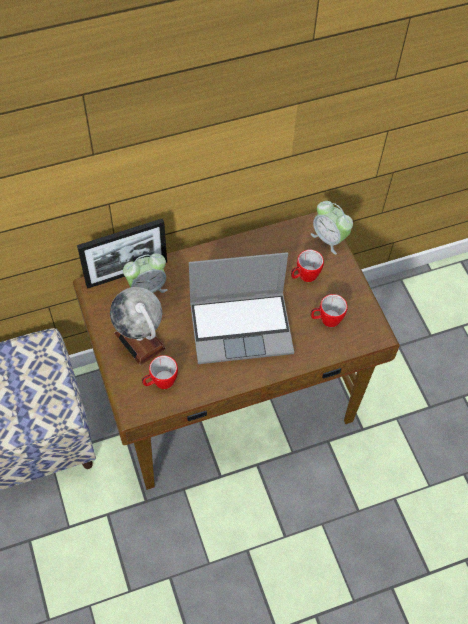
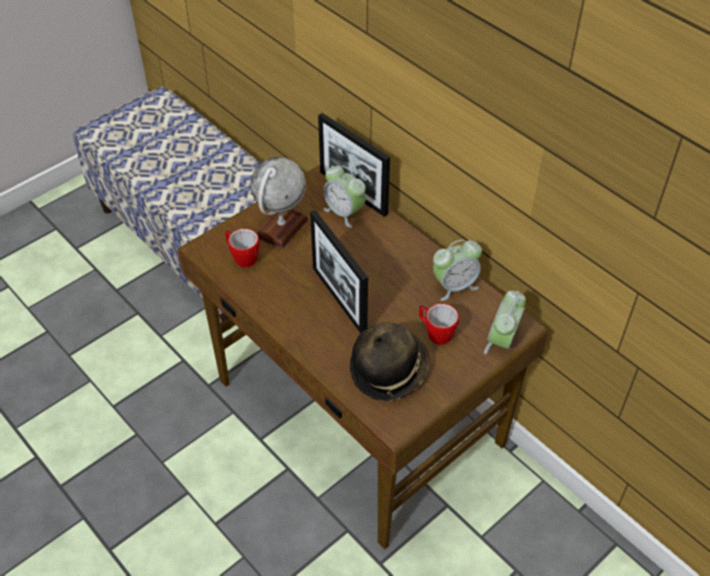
camera: 70 degrees right, 10 degrees down
(242, 327) = (339, 299): laptop -> picture frame
(264, 245) = (454, 286): none -> alarm clock
(326, 319) = (388, 370): mug -> hat

